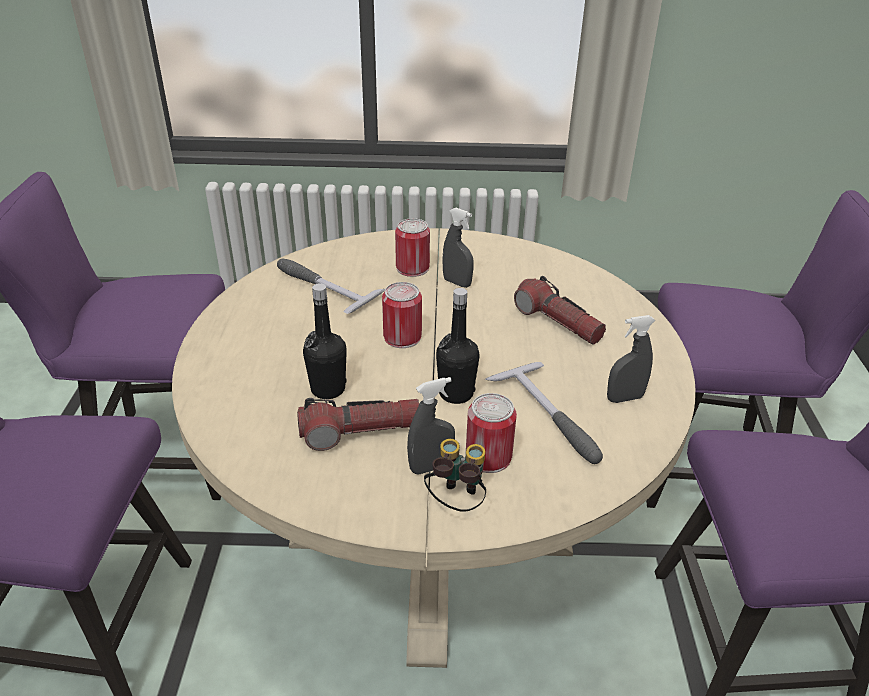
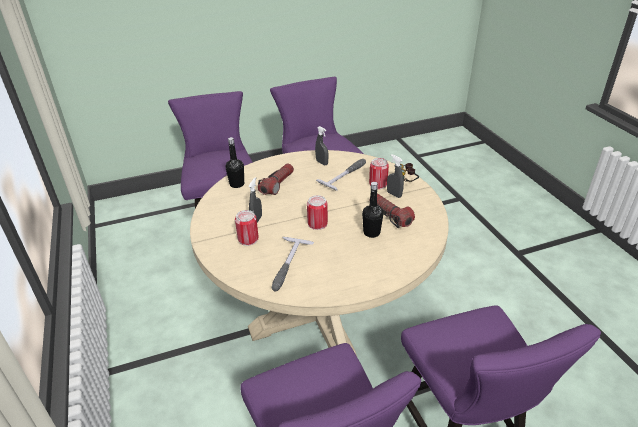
camera: 110 degrees left, 0 degrees up
(456, 393) = (348, 199): black bottle -> black bottle (237, 184)

